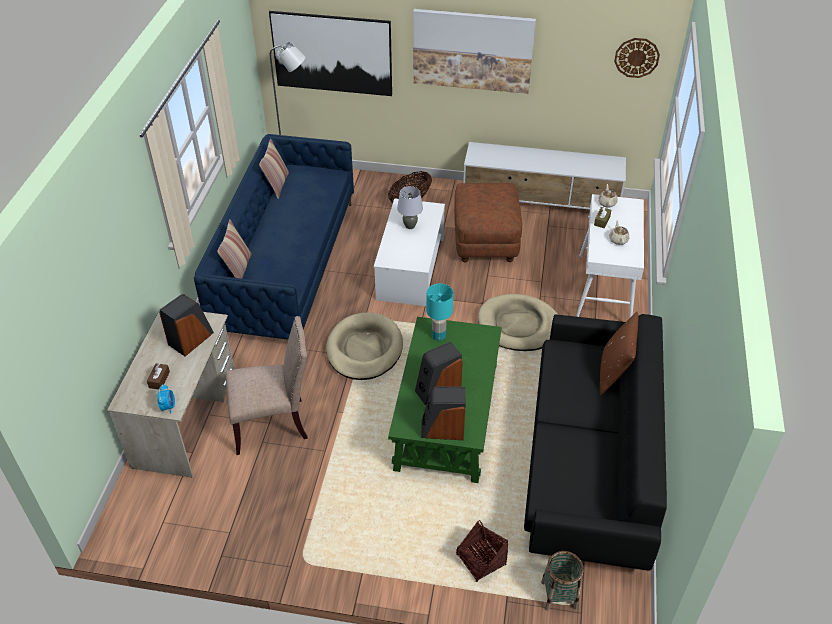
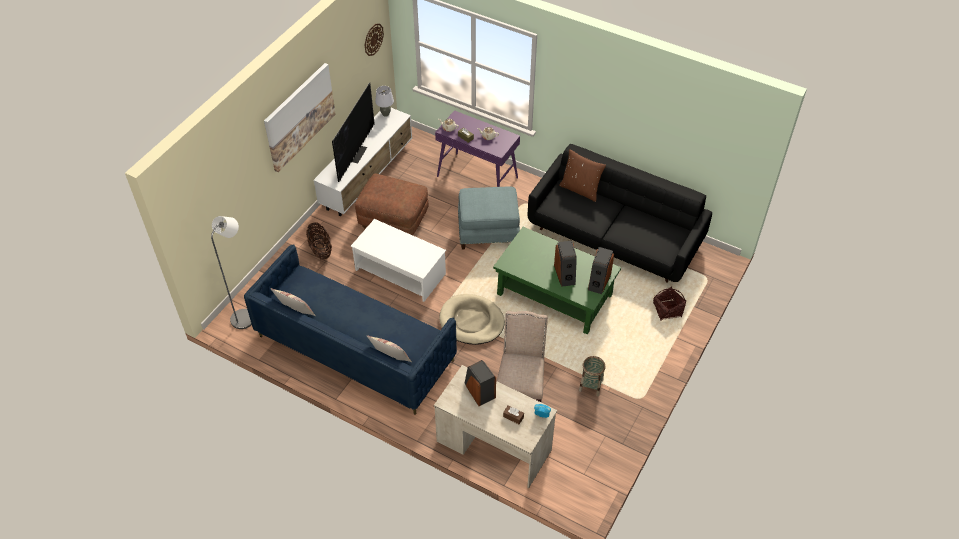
camera: 70 degrees left, 5 degrees up
(332, 53) = (225, 202): picture -> none
(410, 226) = (389, 245): grey table lamp -> grey table lamp (385, 114)
(439, 336) = (517, 260): turquoise table lamp -> none
(518, 325) = (488, 231): beige dog bed -> blue ottoman
(530, 158) = (356, 153): none -> television
(558, 595) = (700, 283): basket -> basket (591, 385)
(604, 291) = (478, 177): white console table -> purple console table

